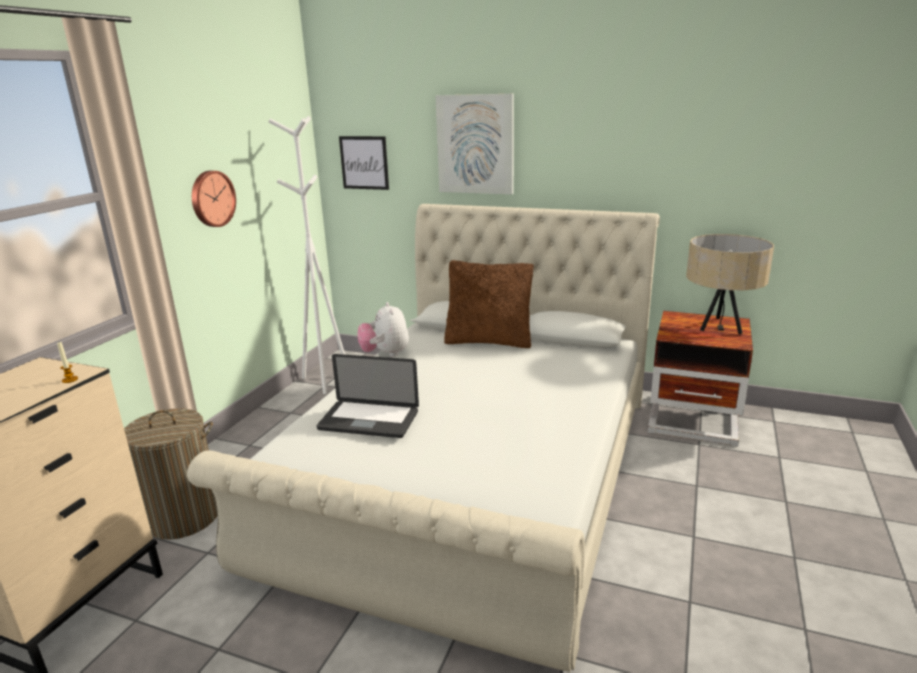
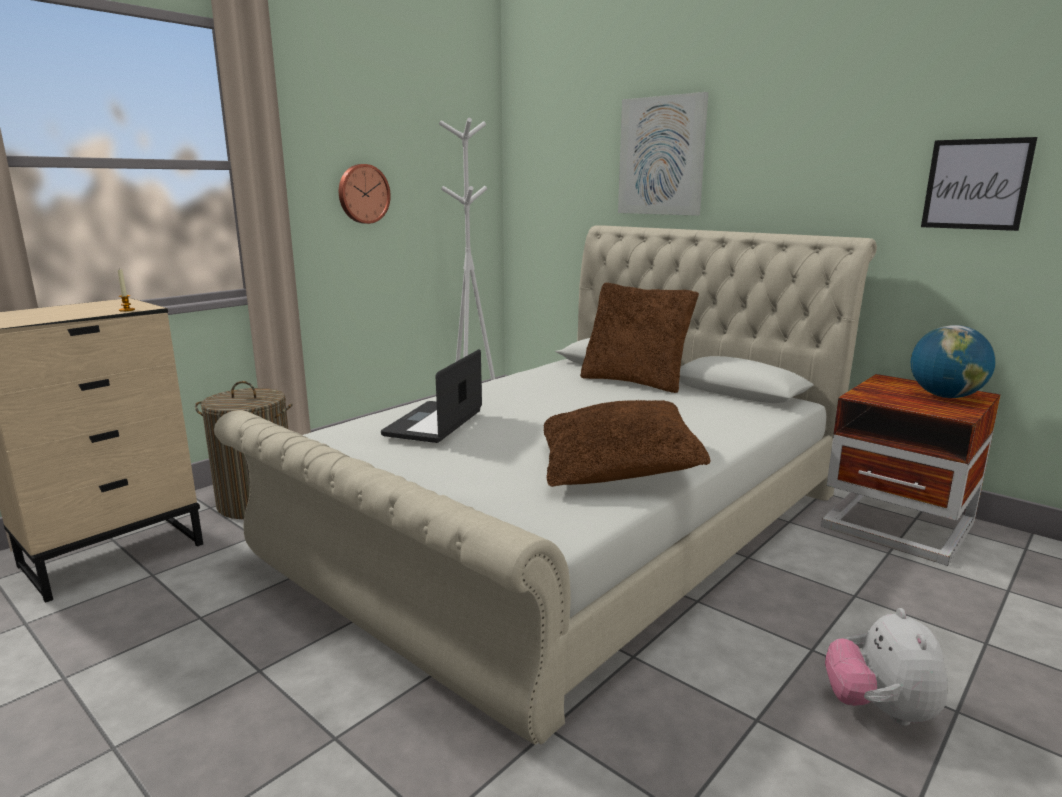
camera: 20 degrees right, 5 degrees down
(364, 162) = (546, 181): picture -> picture (976, 184)
(368, 420) = (434, 423): laptop -> laptop turned 75 degrees clockwise
(385, 354) = (508, 377): plush toy -> plush toy (879, 710)
(541, 434) = (616, 466): none -> brown pillow
(720, 326) = (945, 396): beige table lamp -> globe

